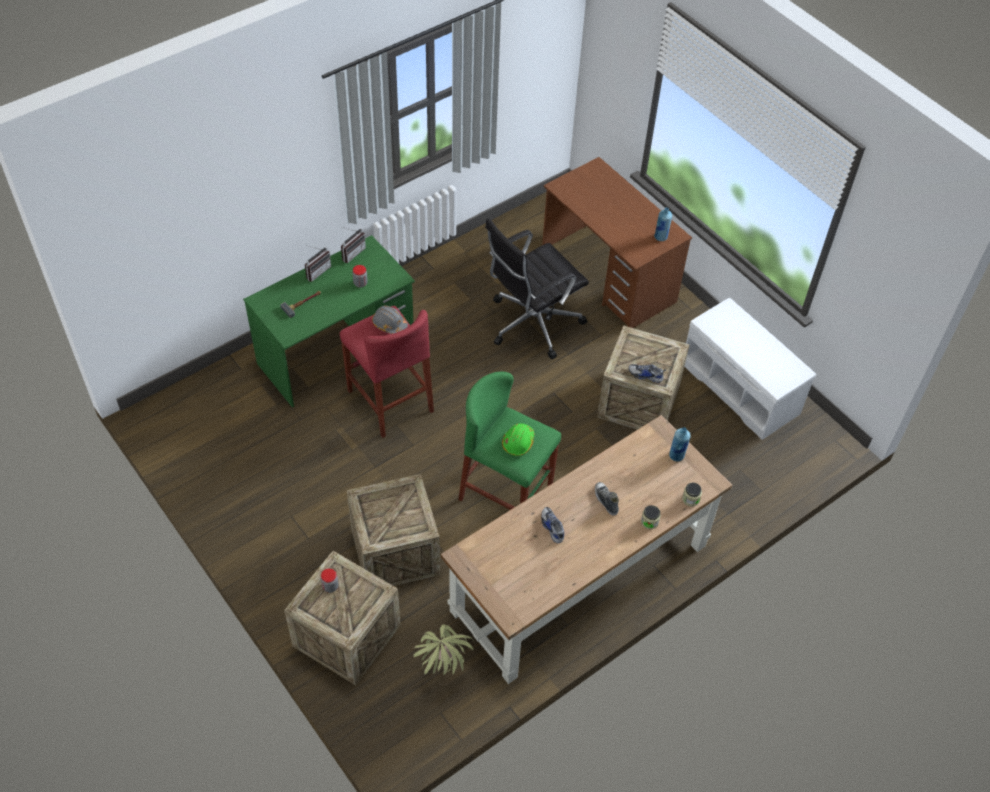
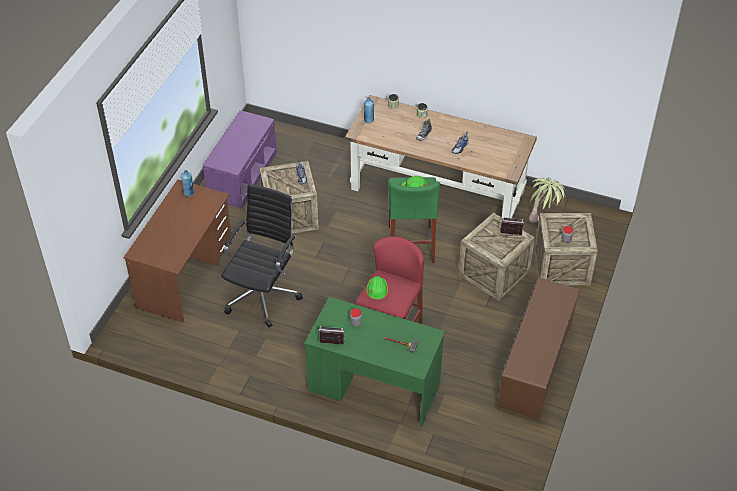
camera: 120 degrees left, 5 degrees down
(234, 505) = (535, 367): none -> brown shoe rack
(316, 271) = (364, 353): radio -> radio (510, 234)
(389, 324) = (377, 290): grey hard hat -> green hard hat
(532, 323) = (263, 294): black office chair -> black office chair turned 90 degrees counterclockwise
(741, 388) = (242, 175): white bench -> purple bench

